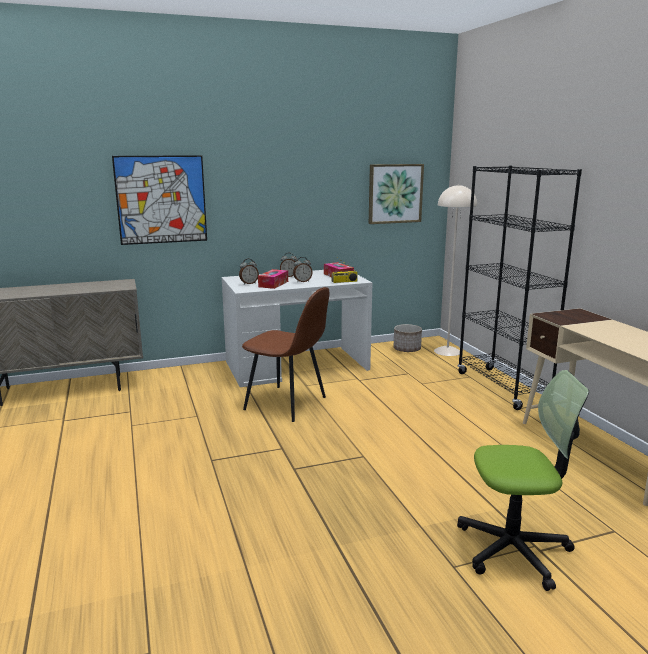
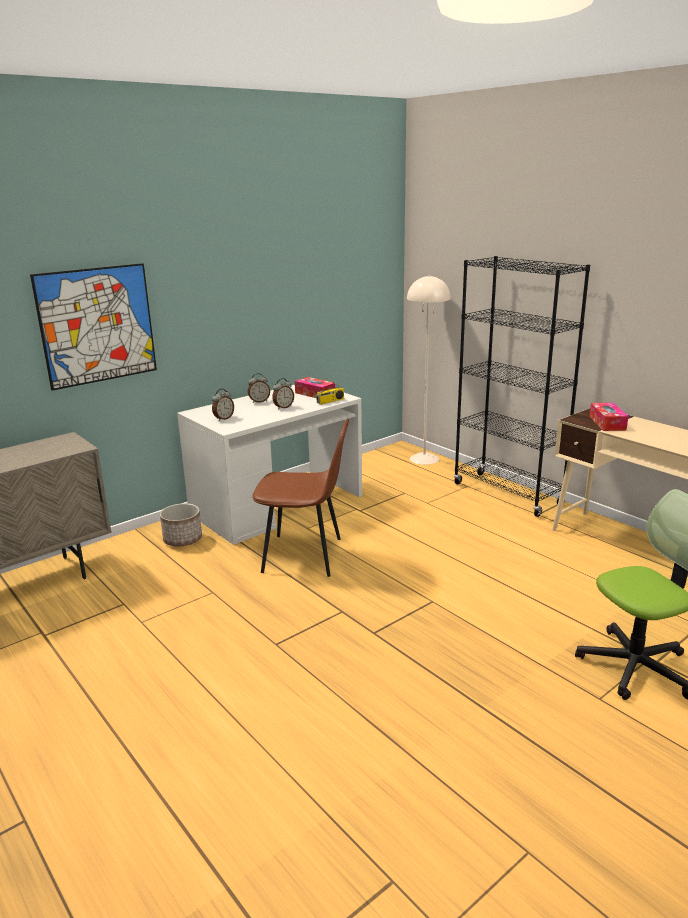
camera: 20 degrees left, 5 degrees up
(273, 284) = (253, 415): tissue box -> tissue box (607, 423)
(395, 193) = (353, 288): picture -> none
(407, 349) = (381, 463): planter -> planter (183, 540)

